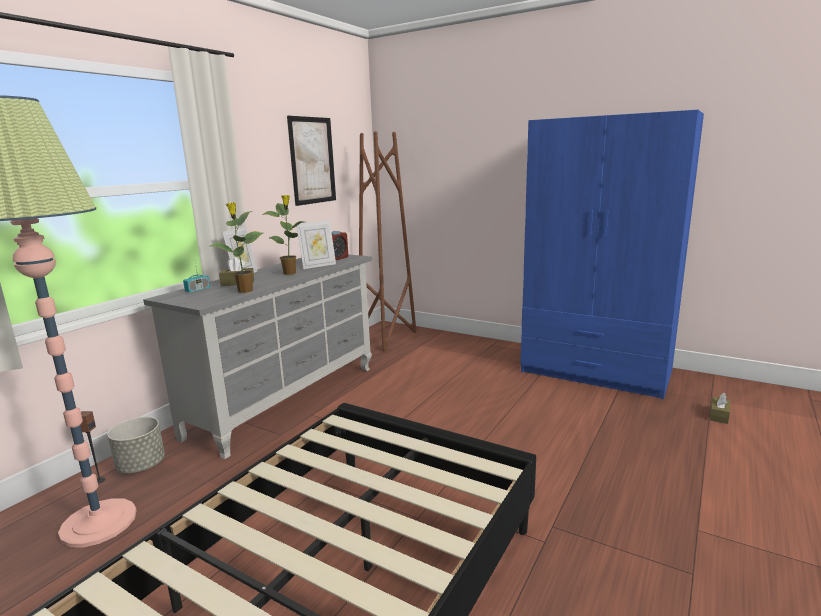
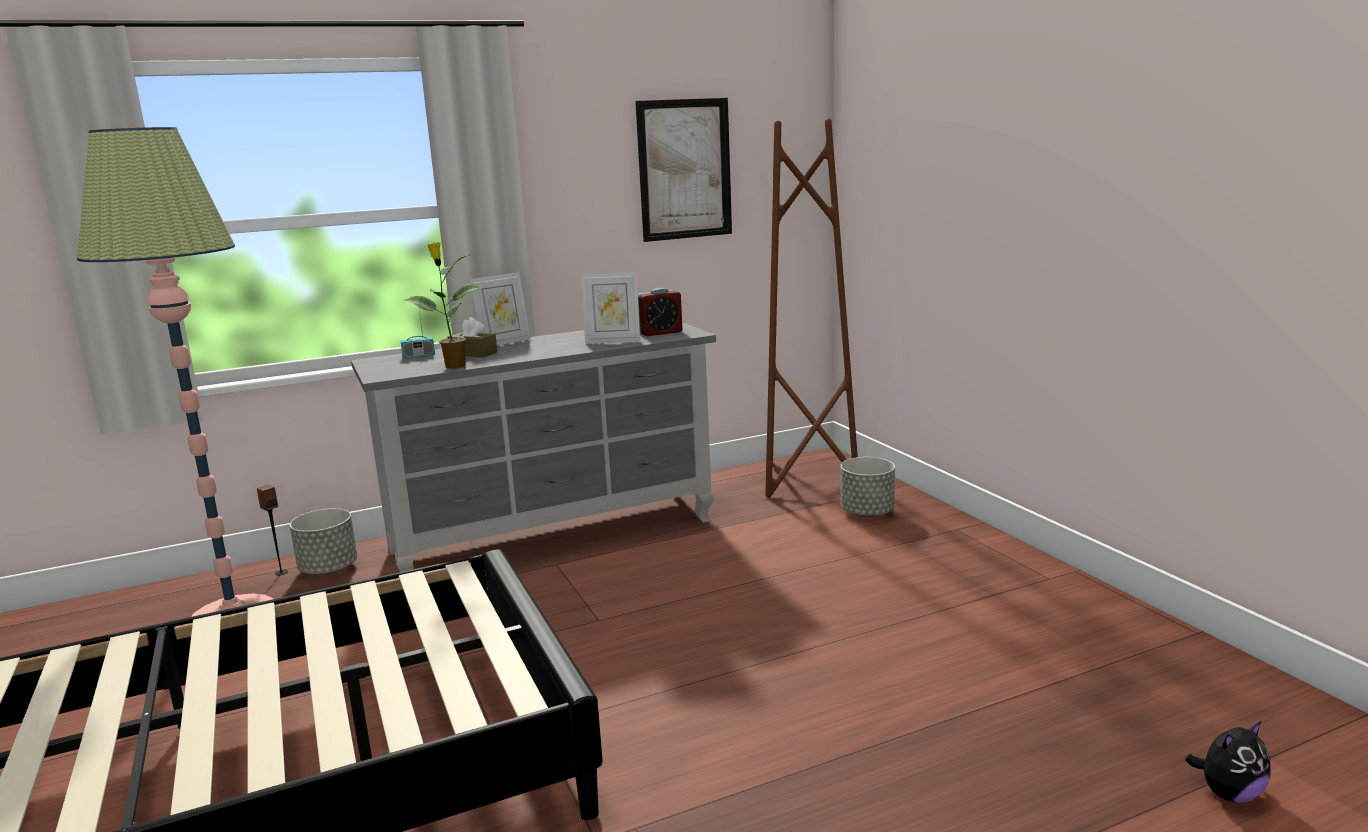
camera: 35 degrees right, 0 degrees up
(290, 273) = (556, 348): potted plant -> none
(443, 347) = (867, 512): none -> grey planter
(596, 371) = (1086, 629): blue wardrobe -> none
(719, 415) = (1228, 794): brown tissue box -> plush toy

